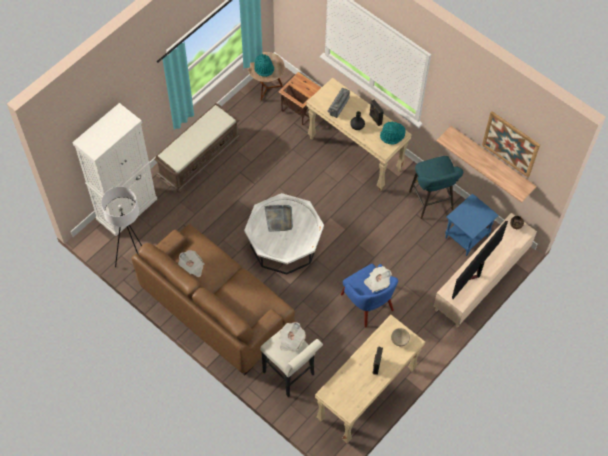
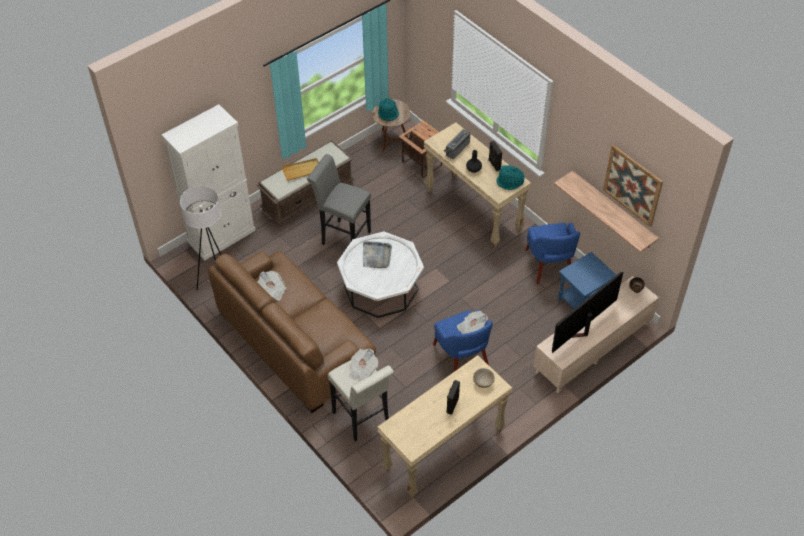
camera: 10 degrees right, 10 degrees down
(194, 139) = (302, 171): none -> beige tray
(240, 196) = (343, 236): none -> grey stool
(432, 203) = (549, 265): turquoise stool -> blue armchair

